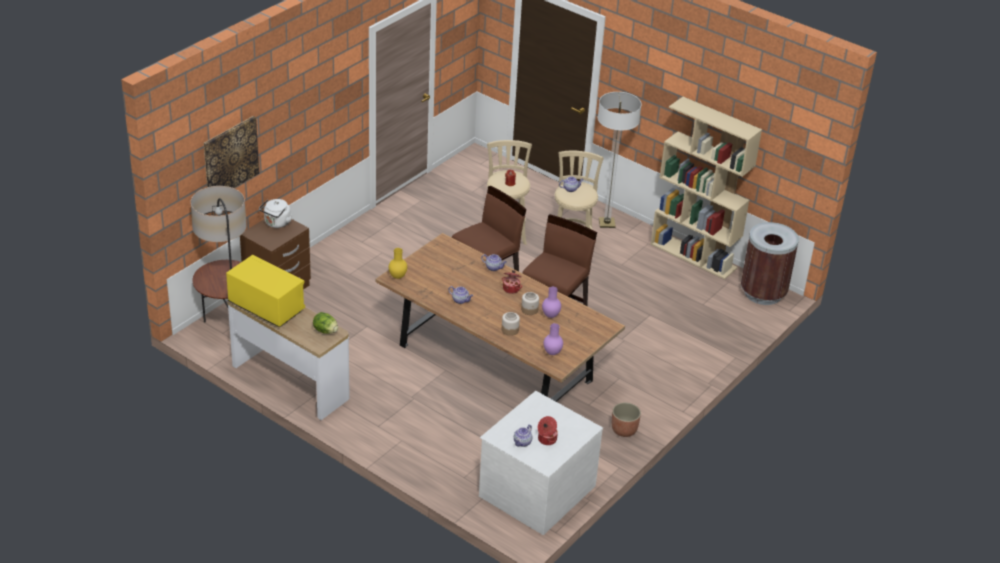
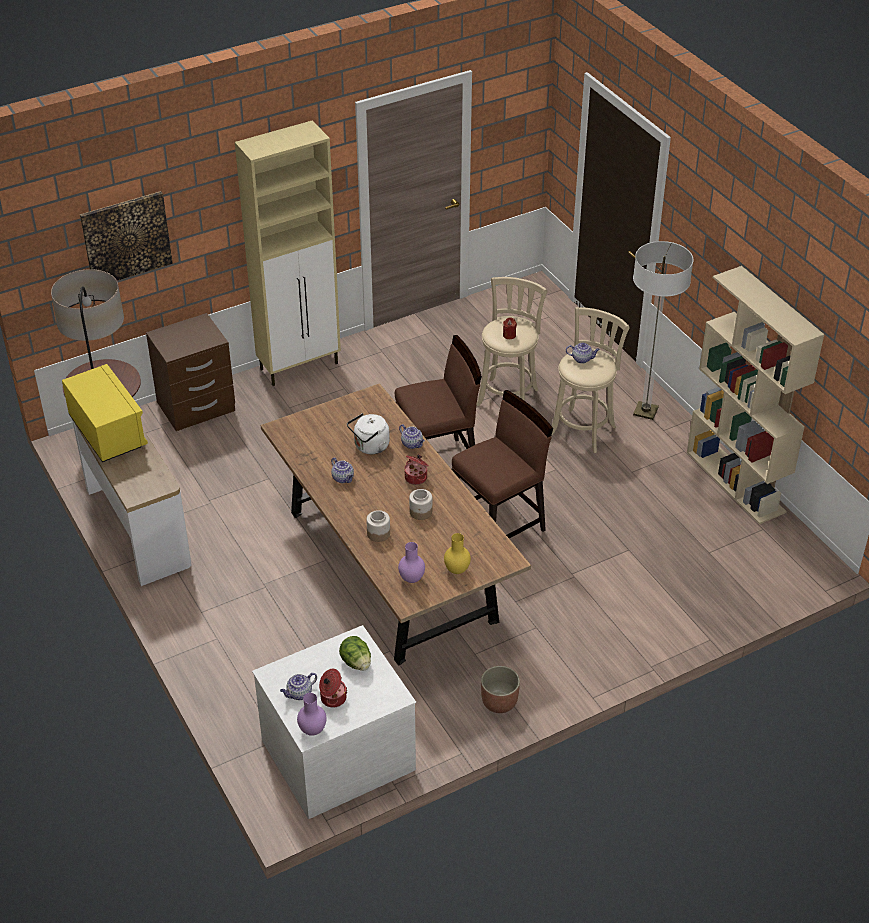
camera: 25 degrees right, 5 degrees up
(276, 223) = (195, 328): white kettle -> white kettle (370, 447)
(325, 331) = (154, 479): lettuce -> lettuce (356, 662)
(338, 244) = (300, 366): none -> beige cabinet
(397, 277) = (287, 429): yellow vase -> yellow vase (456, 571)
(551, 316) = (442, 527): purple vase -> purple vase (313, 731)
(763, 293) = (802, 557): brown trash can -> none

